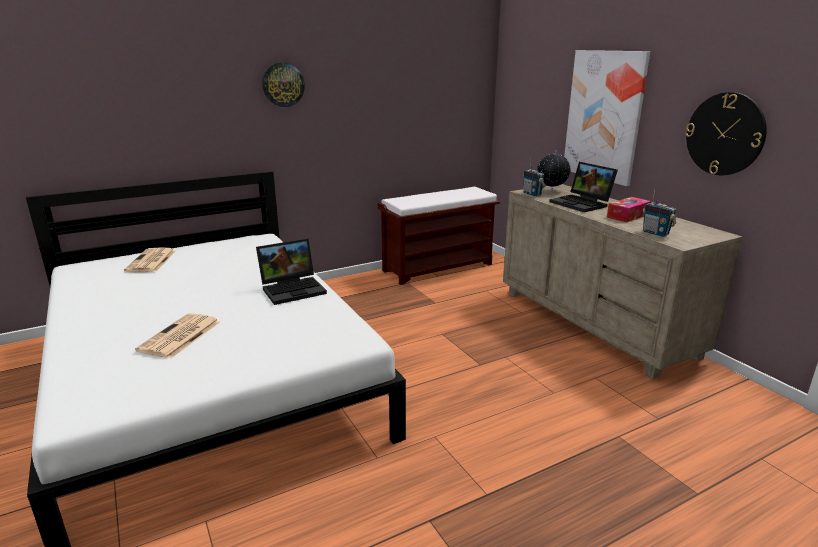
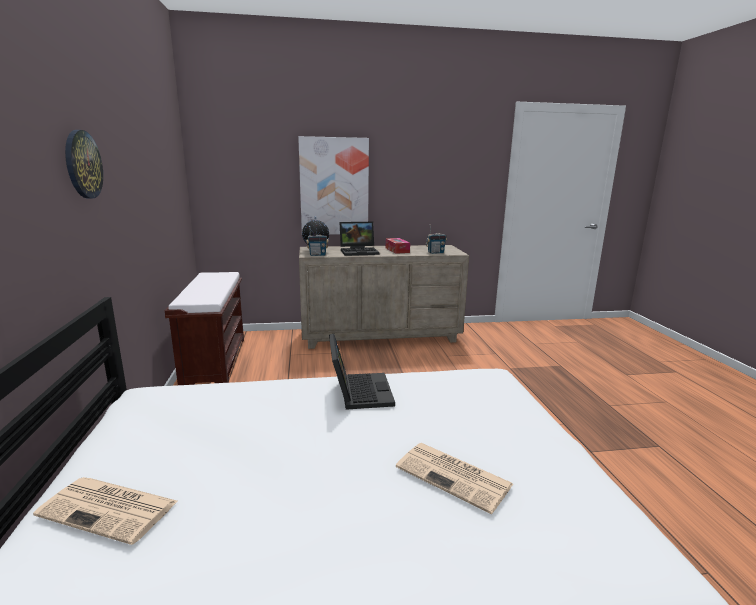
camera: 70 degrees left, 5 degrees down
(725, 134) = (430, 188): wall clock -> none

